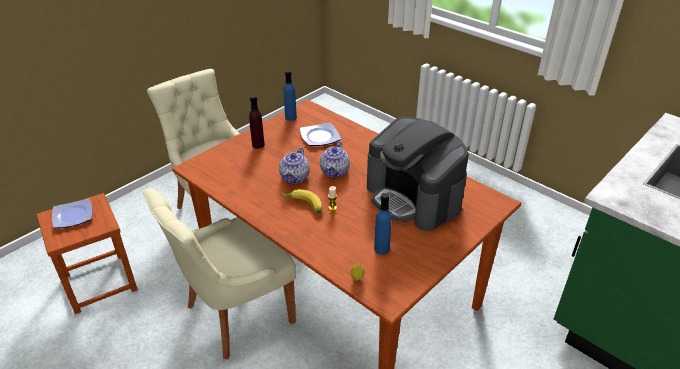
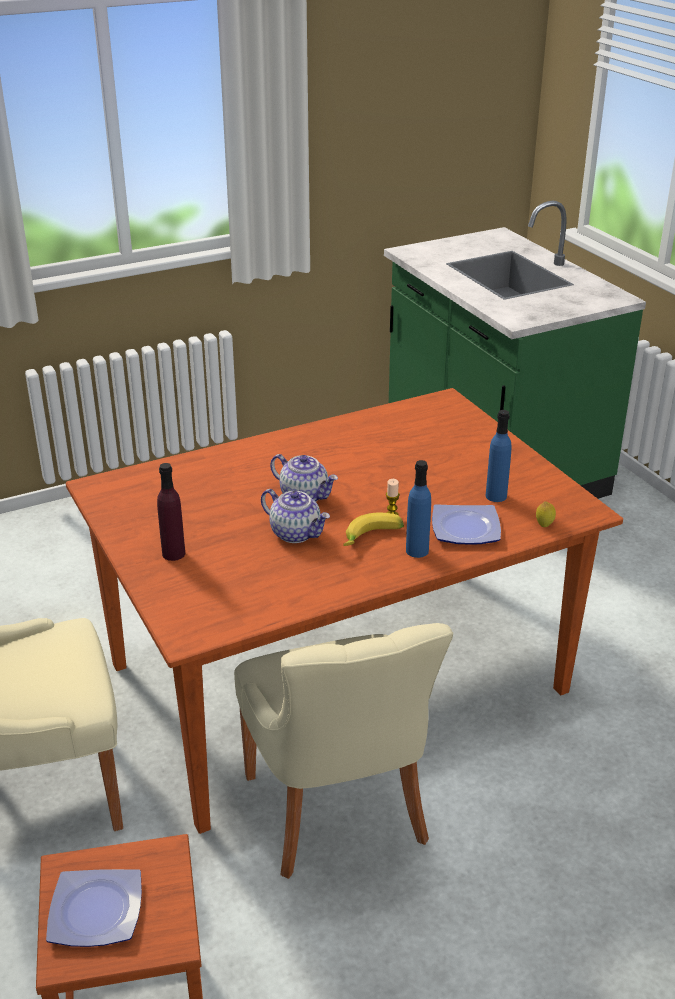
camera: 70 degrees left, 5 degrees down
(290, 117) = (114, 507): blue bottle -> blue bottle (417, 550)
(321, 137) = (201, 490): plate -> plate (467, 528)
(414, 197) = (405, 450): coffee machine -> none

